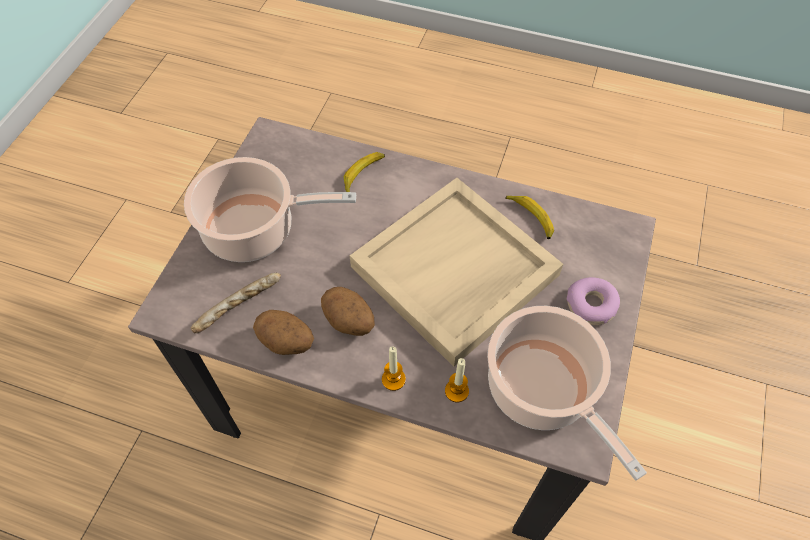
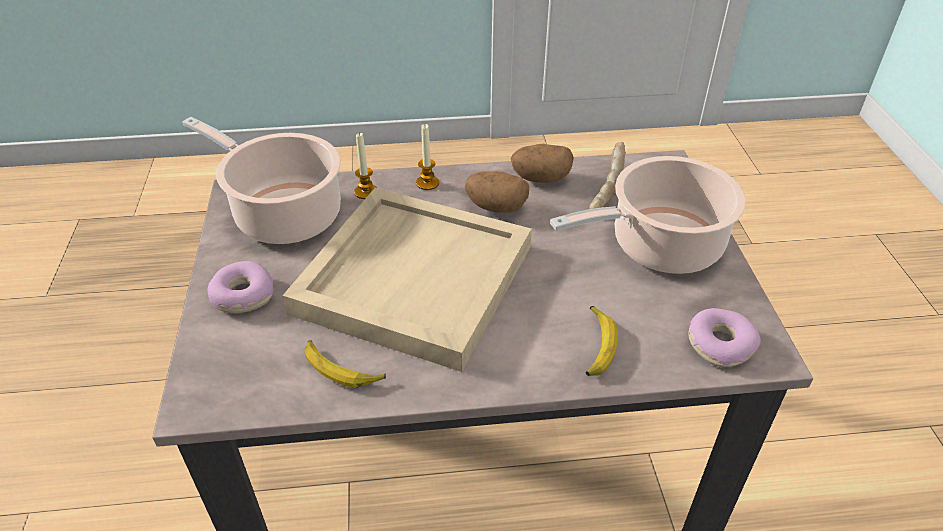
camera: 155 degrees right, 15 degrees down
(289, 150) = (719, 344): none -> donut

